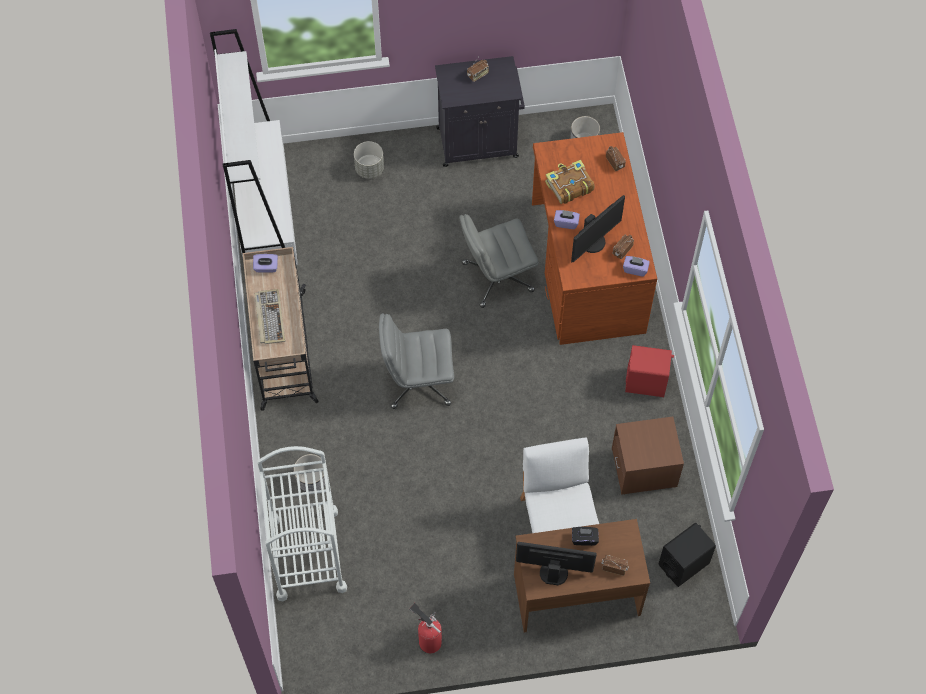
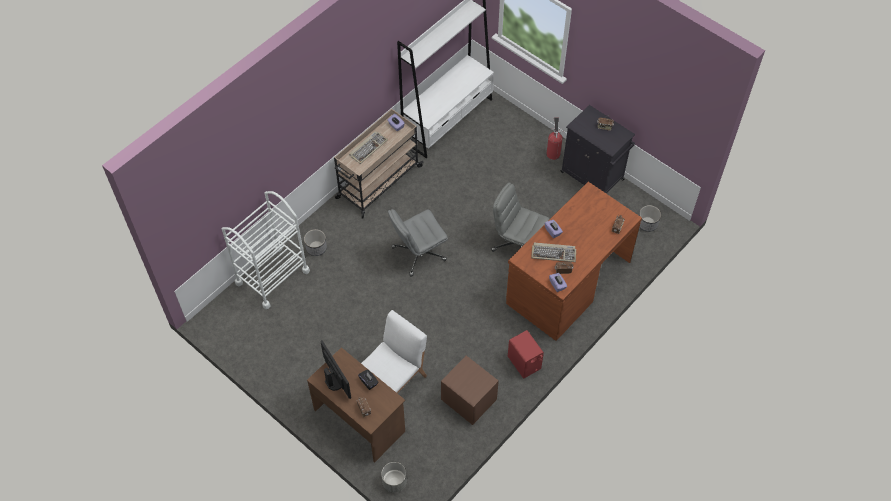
camera: 50 degrees right, 5 degrees down
(369, 169) = (523, 141): grey planter -> grey planter (394, 482)
(418, 381) = (418, 254): grey office chair -> grey office chair turned 75 degrees counterclockwise
(428, 640) = (270, 367): fire extinguisher -> fire extinguisher (553, 152)
(568, 186) = (578, 216): book -> none
(593, 242) = (554, 253): monitor -> keyboard
(684, 564) = (427, 462): black speaker -> none

